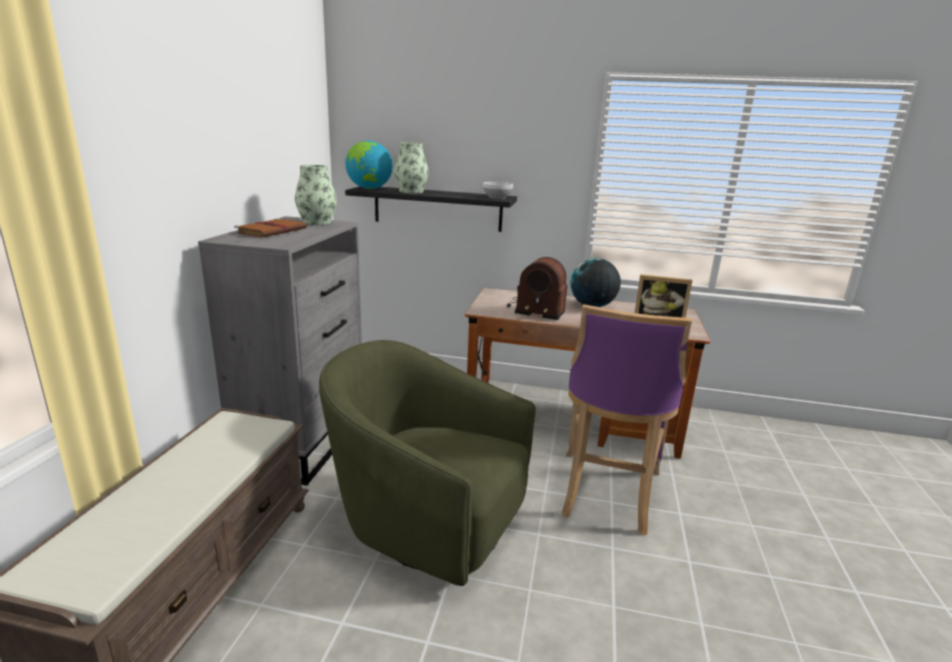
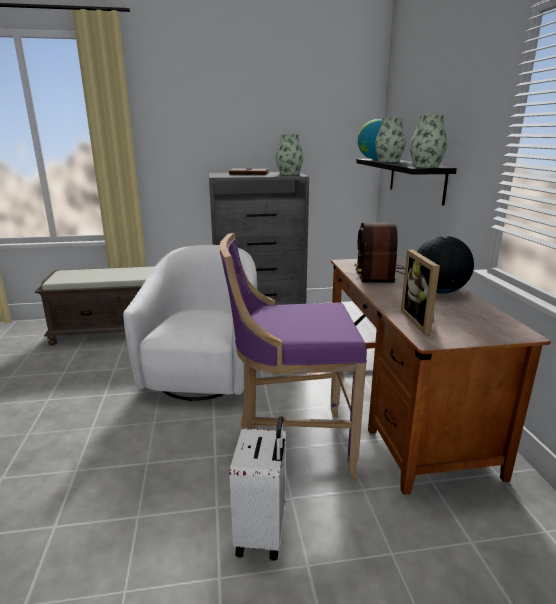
camera: 70 degrees right, 0 degrees up
(426, 522) = (204, 372): green armchair -> white armchair
(497, 197) = (425, 166): bowl -> vase
(721, 540) = (262, 533): none -> white suitcase

